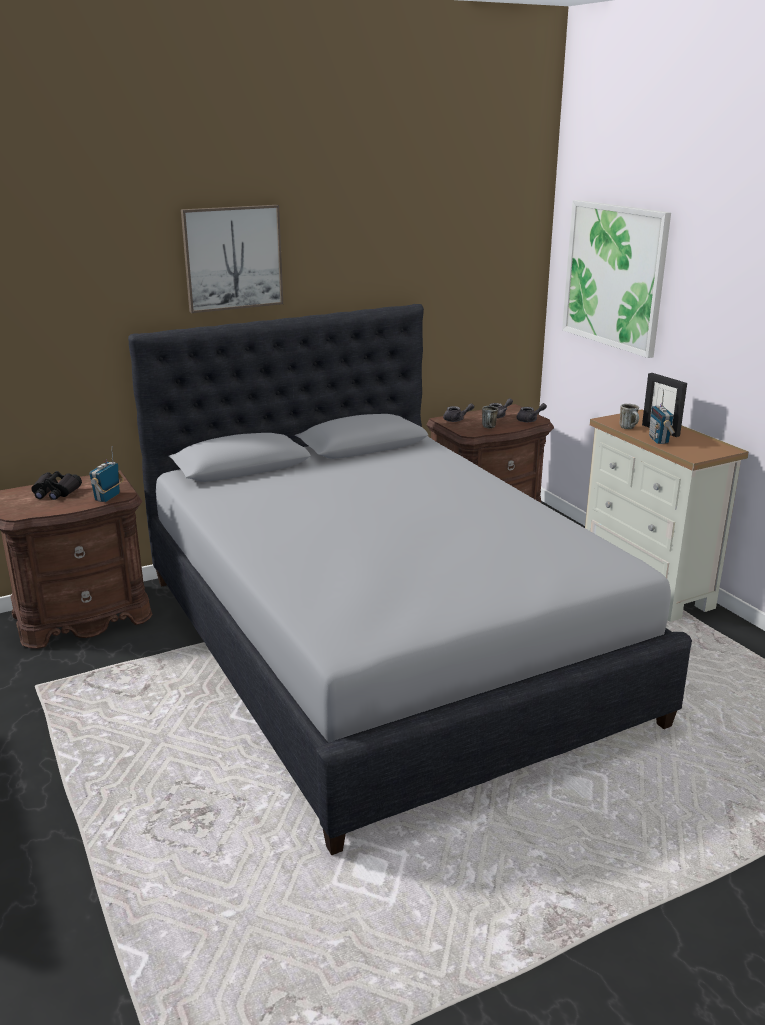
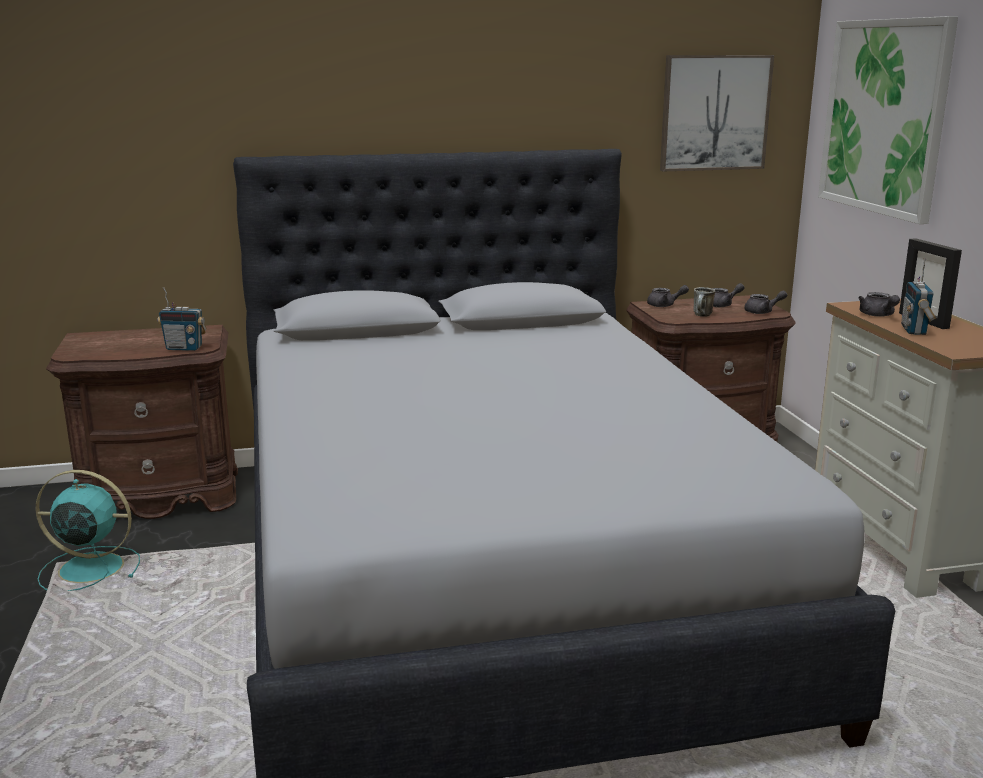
camera: 15 degrees right, 5 degrees down
(55, 492) = (132, 339): black binoculars -> none
(65, 686) = (88, 568): none -> turquoise fan
(108, 497) = (184, 348): radio -> radio turned 120 degrees counterclockwise
(232, 258) = (374, 75): picture -> picture (714, 113)
(629, 428) = (878, 315): mug -> grey teapot

